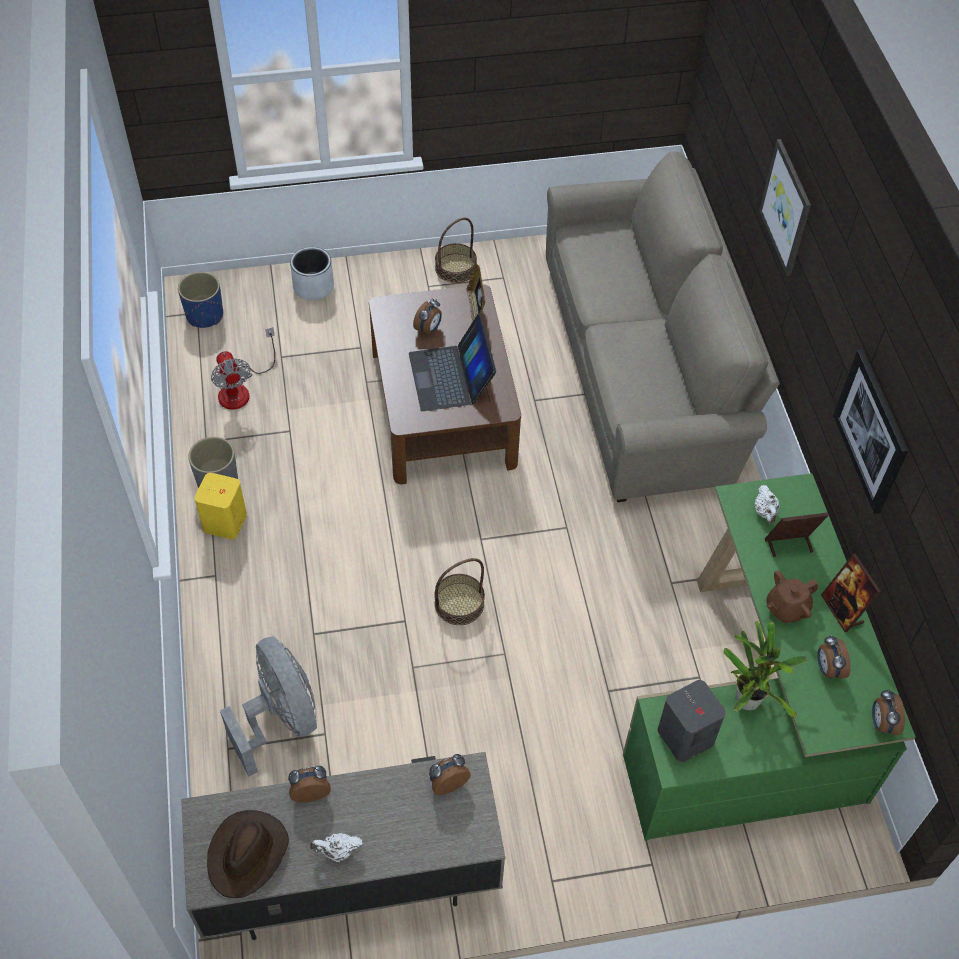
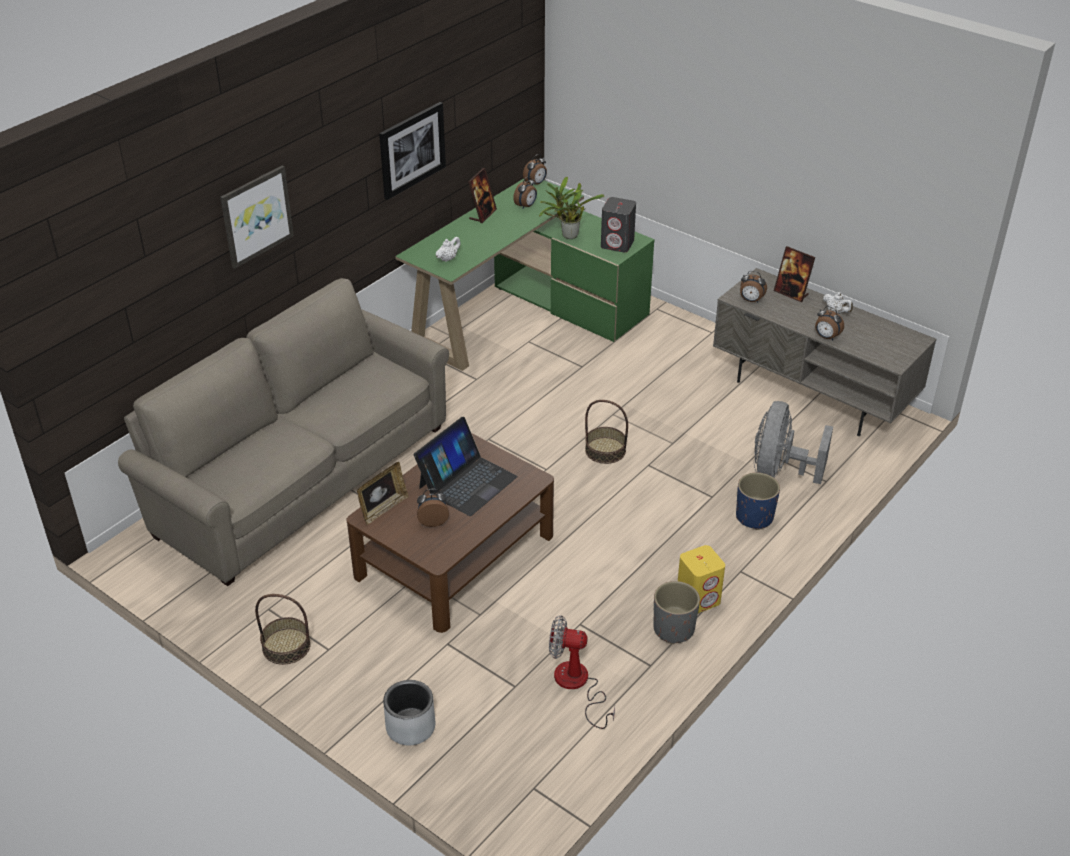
camera: 130 degrees left, 15 degrees down
(205, 315) = (529, 779): blue planter -> blue planter (754, 517)
(241, 389) = (577, 685): fan -> fan turned 105 degrees counterclockwise
(248, 854) = (884, 337): brown hat -> none
(786, 608) = (506, 229): brown teapot -> none
(789, 545) = (461, 243): picture frame -> picture frame (791, 293)

